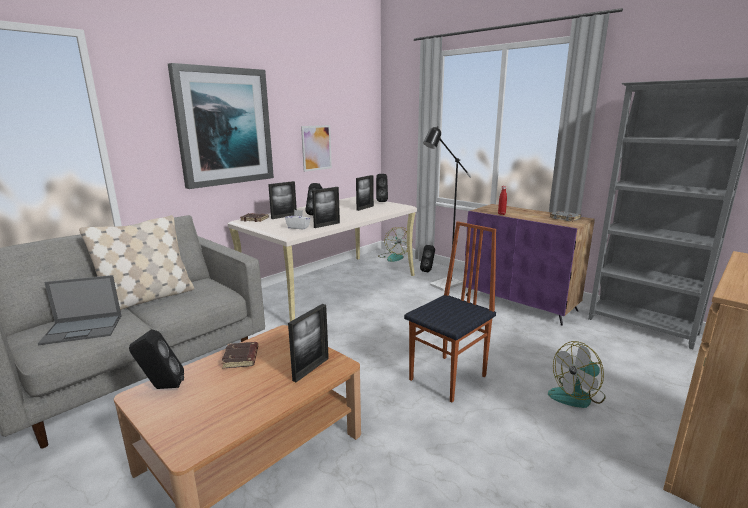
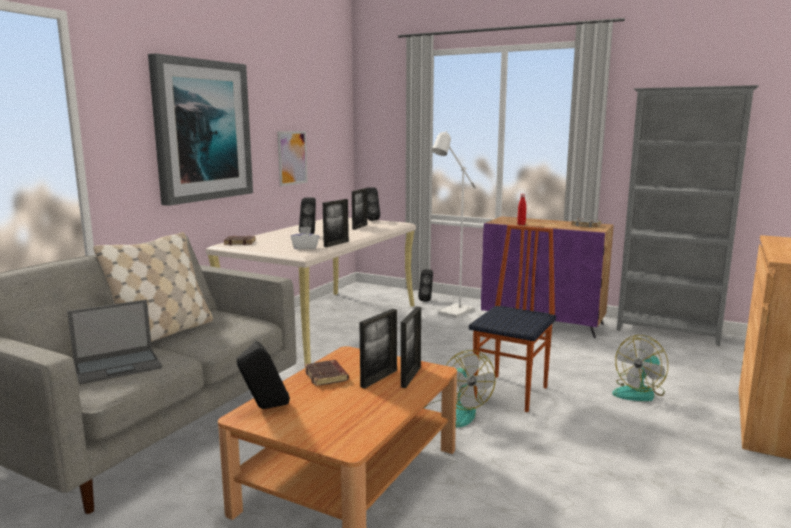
camera: 15 degrees left, 5 degrees down
(284, 216) = (273, 239): picture frame -> picture frame (379, 378)
(394, 257) = (378, 289): fan -> fan (455, 412)
(442, 286) = (452, 313): black floor lamp -> white floor lamp

